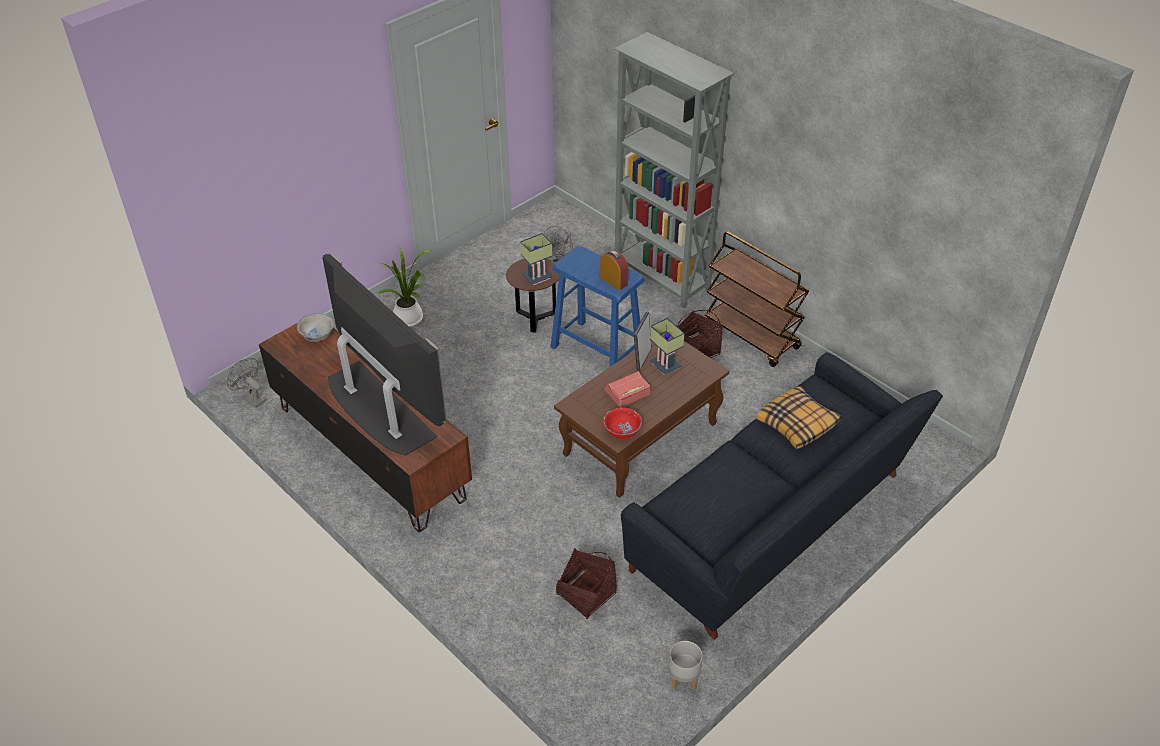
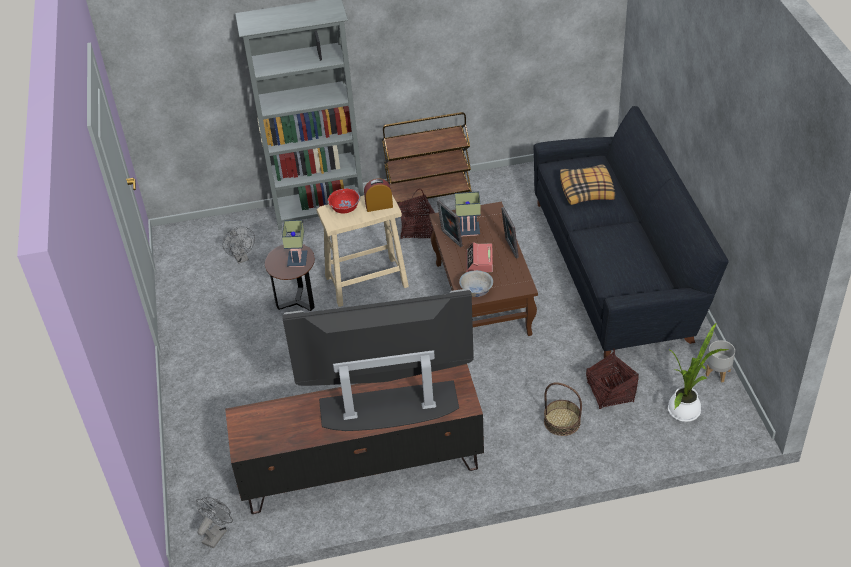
camera: 55 degrees left, 0 degrees up
(251, 398) = (216, 533): grey fan -> grey fan turned 135 degrees clockwise
(317, 335) = (258, 417): white bowl -> white bowl (476, 291)
(410, 319) = (219, 381): potted plant -> potted plant (686, 409)
(520, 571) = (562, 421): none -> basket
(596, 349) = (366, 281): blue stool -> beige stool
(622, 431) = (518, 281): red bowl -> red bowl (345, 208)
(664, 406) = (510, 248): none -> picture frame

